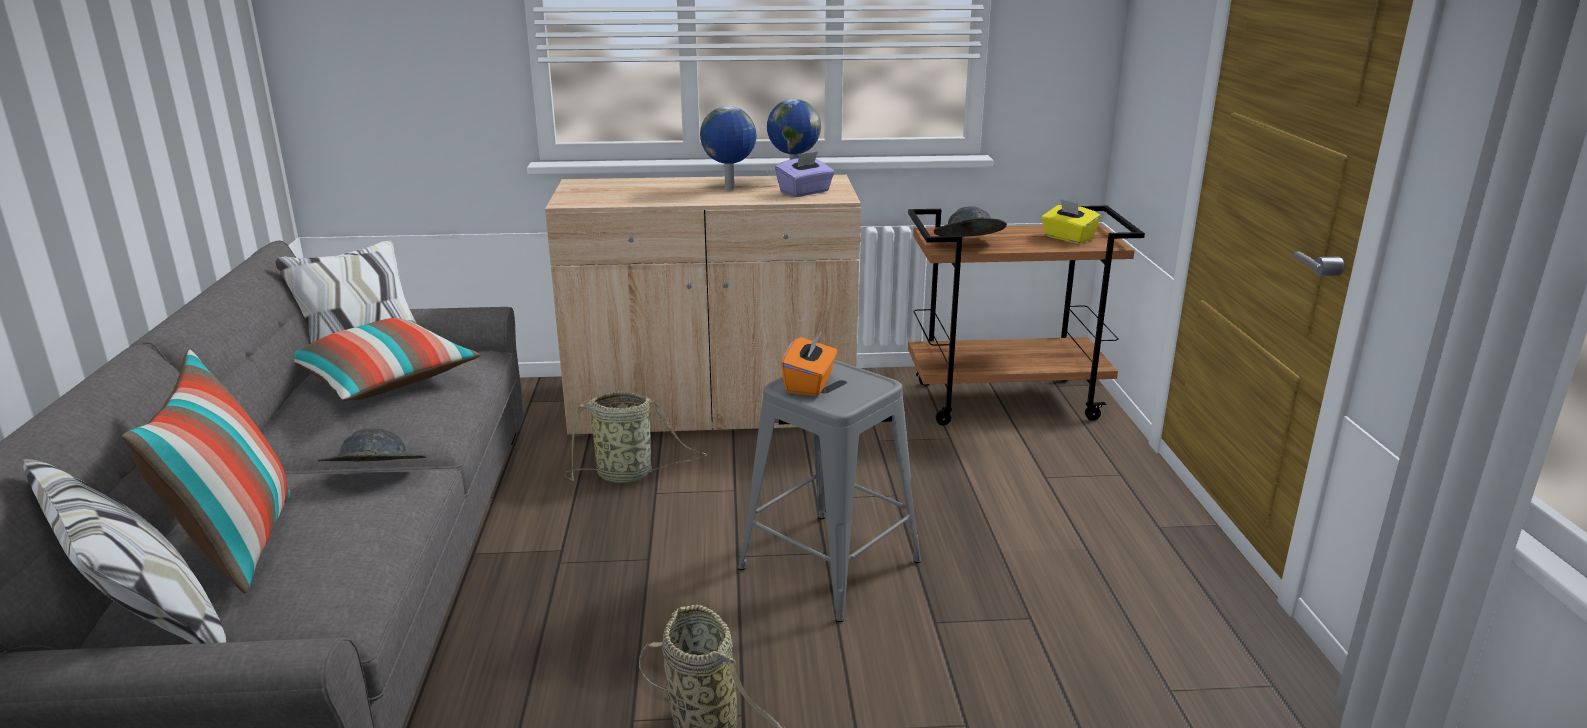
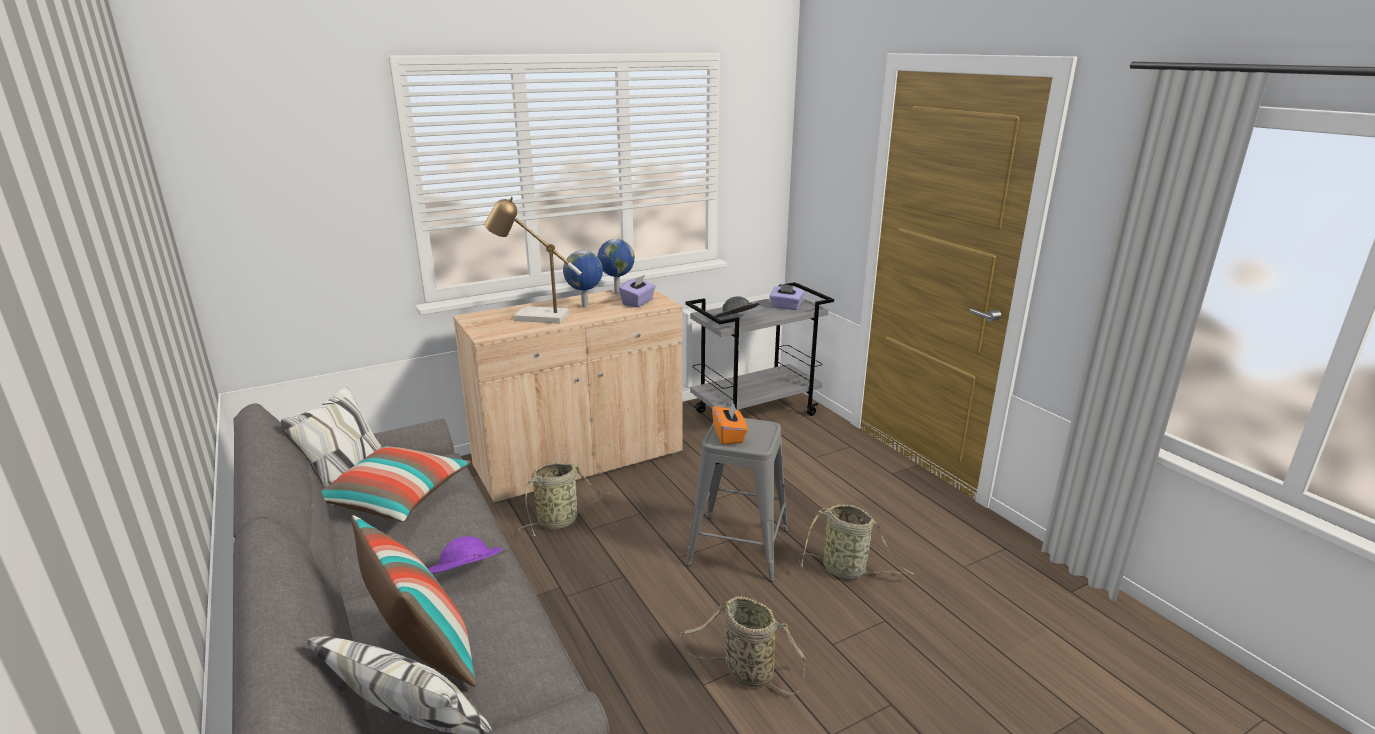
camera: 25 degrees left, 0 degrees up
(375, 480) = (466, 575): grey hat -> purple hat
(651, 192) = (534, 317): none -> table lamp
(966, 639) = (847, 570): none -> basket
(1006, 400) = (756, 413): brown cart -> grey cart
(1068, 238) = (786, 307): yellow tissue box -> purple tissue box

